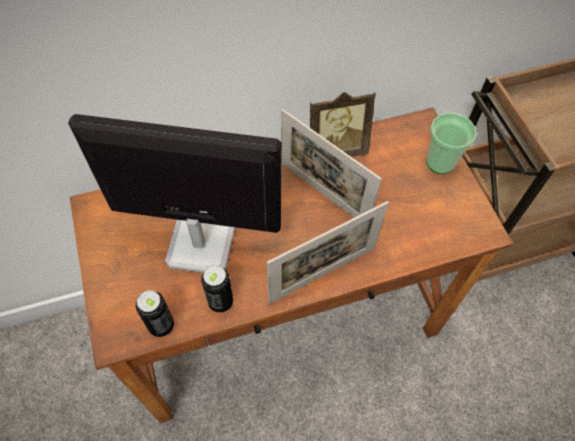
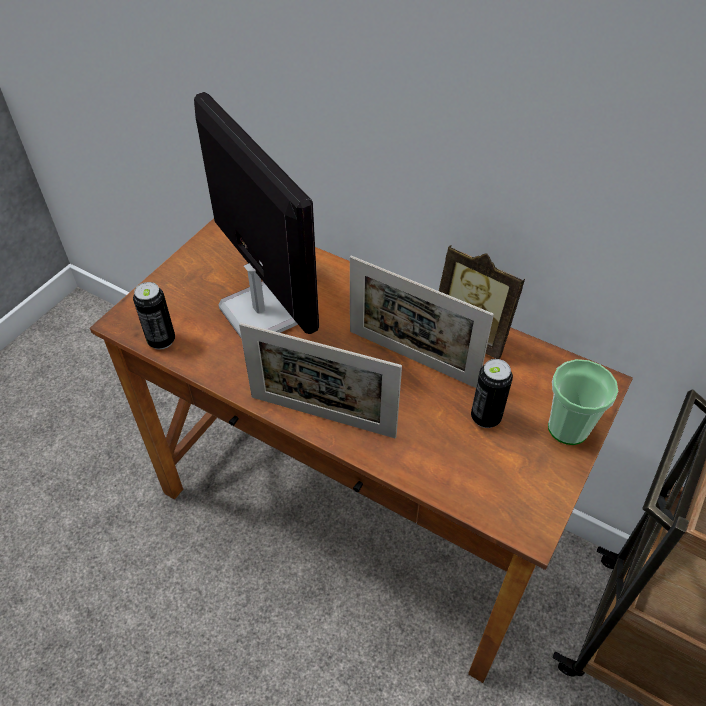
camera: 50 degrees right, 10 degrees down
(220, 301) = (220, 362): can -> can (485, 417)
(323, 193) = (412, 358): picture frame -> picture frame turned 60 degrees counterclockwise

